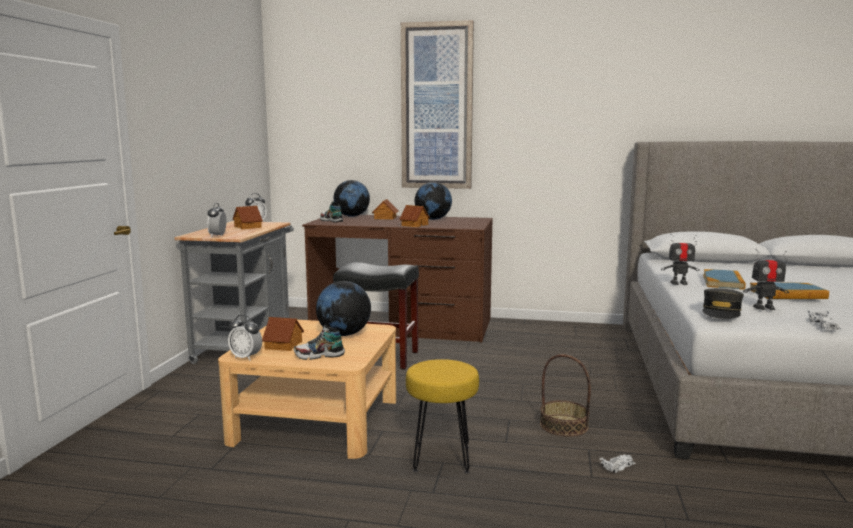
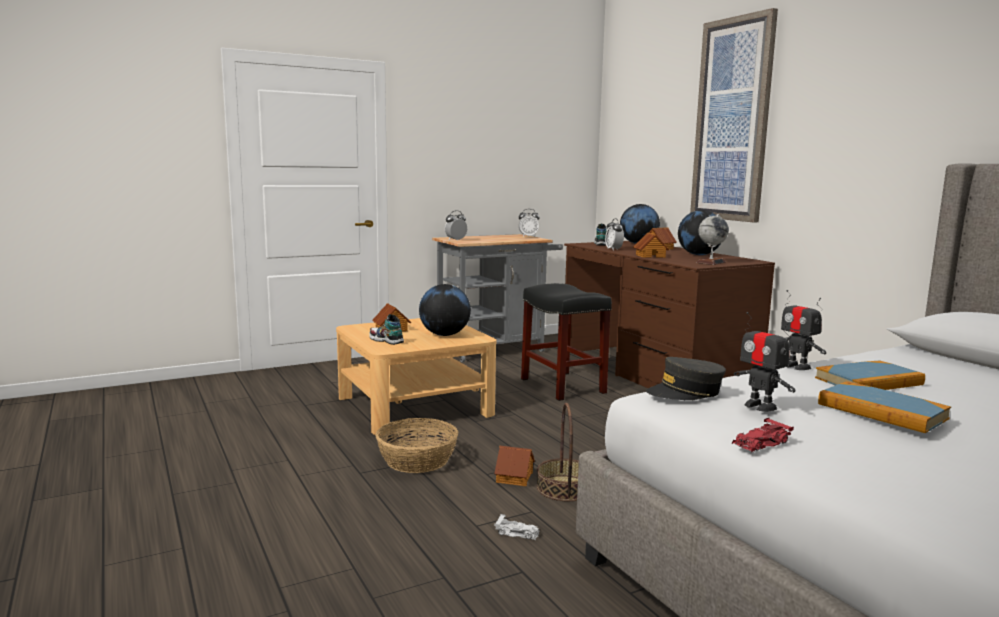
camera: 50 degrees right, 0 degrees up
(246, 357) = (351, 329): alarm clock -> alarm clock (613, 249)
(248, 227) = (505, 238): toy house -> toy house (515, 477)
(442, 459) = (417, 460): yellow stool -> basket
(469, 224) = (711, 262): none -> globe
(824, 325) = (760, 443): white toy car -> red toy car

